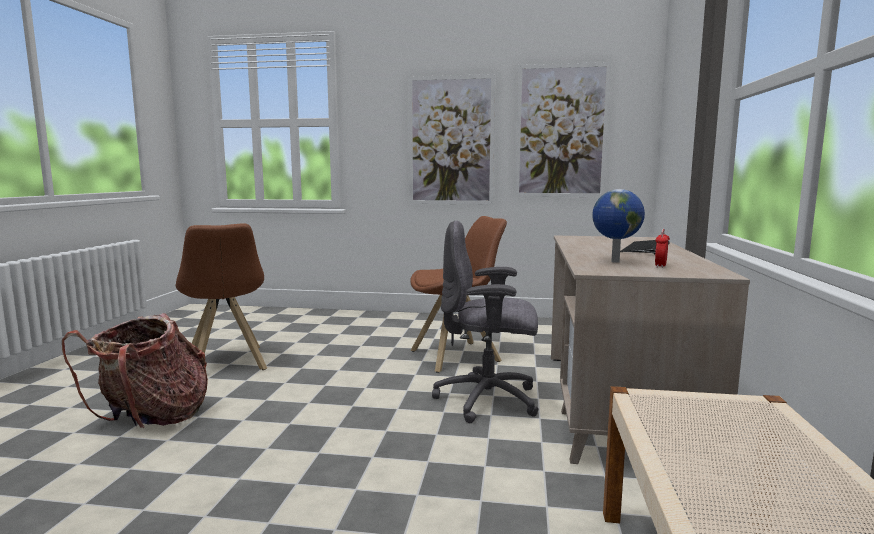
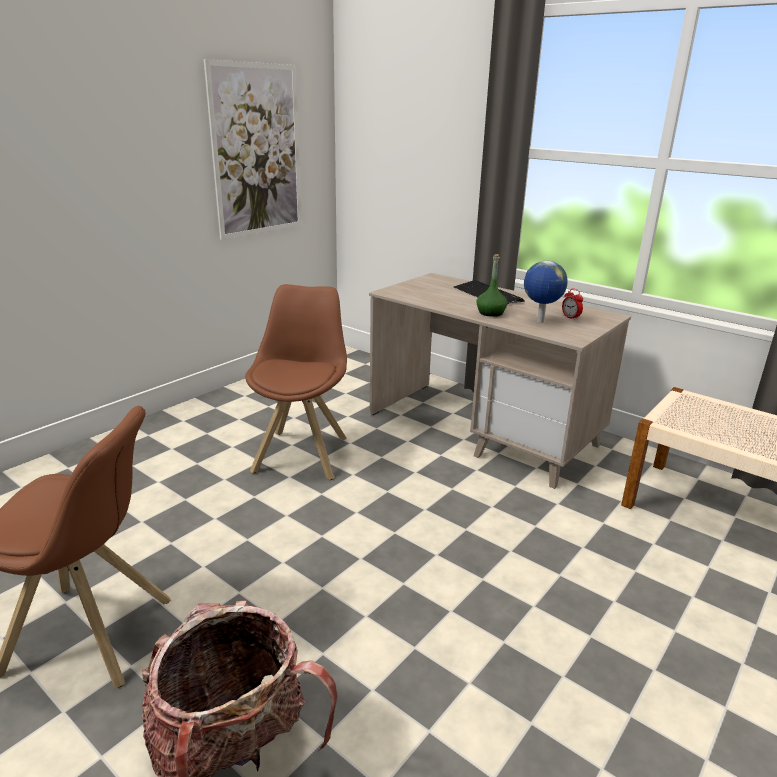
camera: 60 degrees left, 15 degrees up
(451, 141) = (133, 172): picture -> none
(489, 400) = (423, 478): grey office chair -> none
(594, 252) = (490, 313): none -> green bottle

